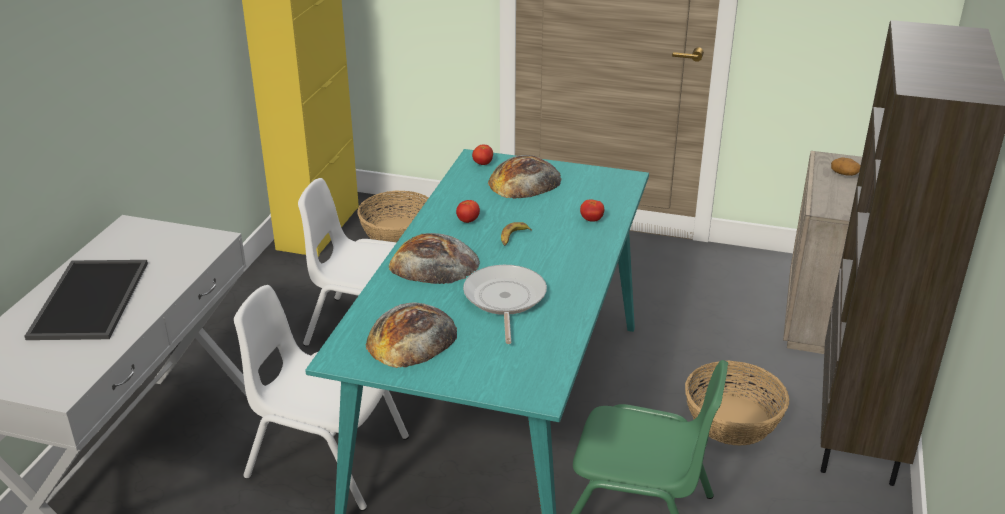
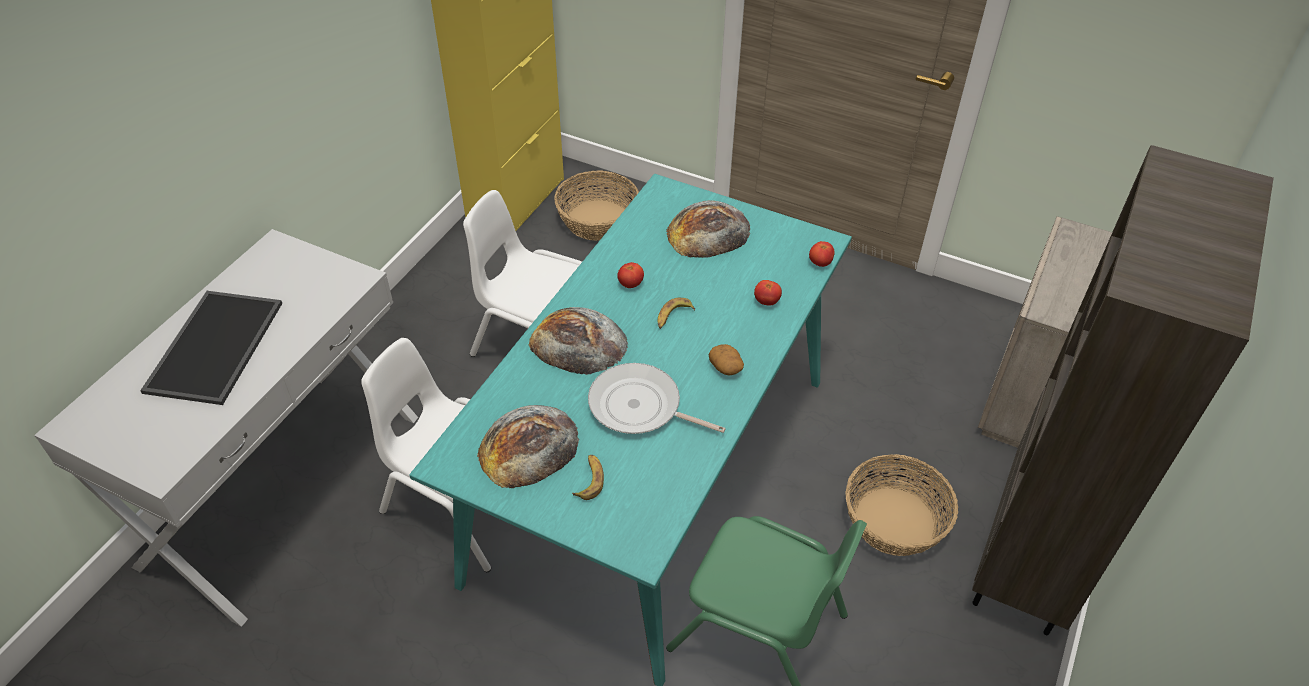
camera: 10 degrees right, 15 degrees up
(475, 353) = (589, 479): none -> banana
(482, 164) = (668, 199): tomato -> tomato (820, 263)
(504, 300) = (640, 407): frying pan -> frying pan turned 75 degrees counterclockwise
(845, 174) = (1086, 258): potato -> potato (726, 367)

